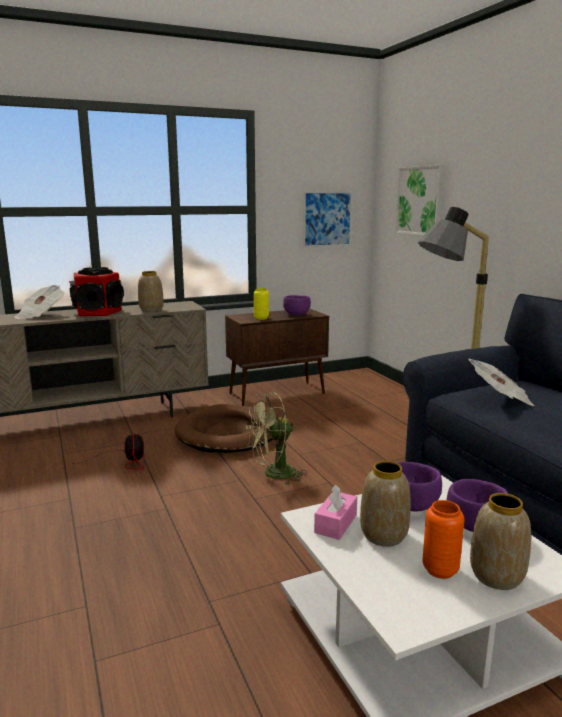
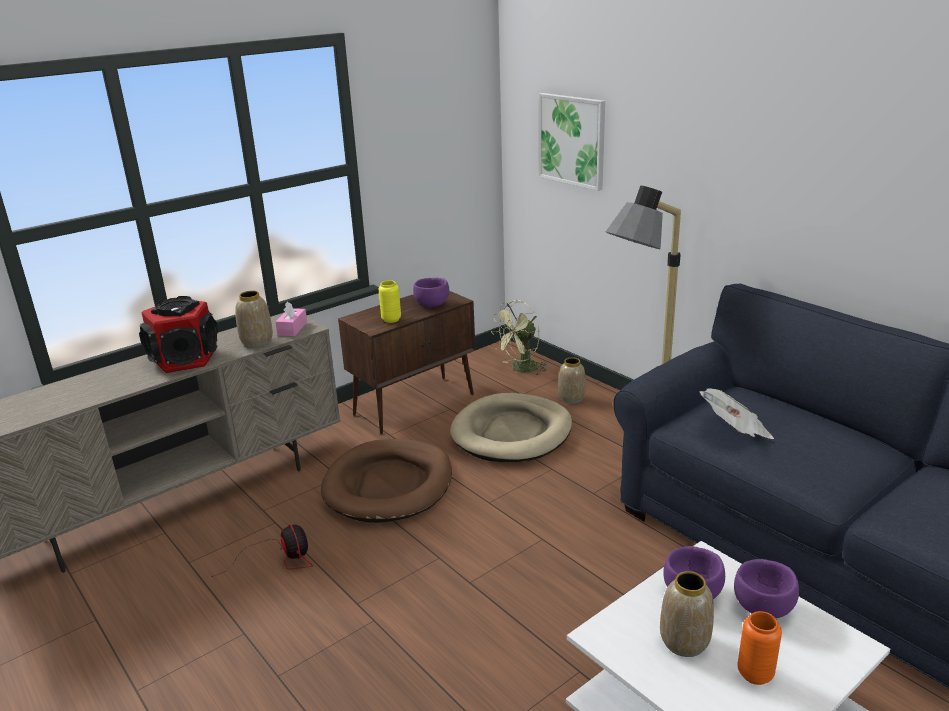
camera: 15 degrees left, 10 degrees up
(40, 315) = (106, 379): newspaper -> none
(273, 474) = (474, 540): green fan -> green fan (521, 369)
(327, 219) = (446, 163): picture -> none
(336, 524) = (630, 637): pink tissue box -> pink tissue box (292, 328)
(341, 418) = (512, 433): none -> beige dog bed
(497, 576) = (807, 668): vase -> vase (572, 398)

